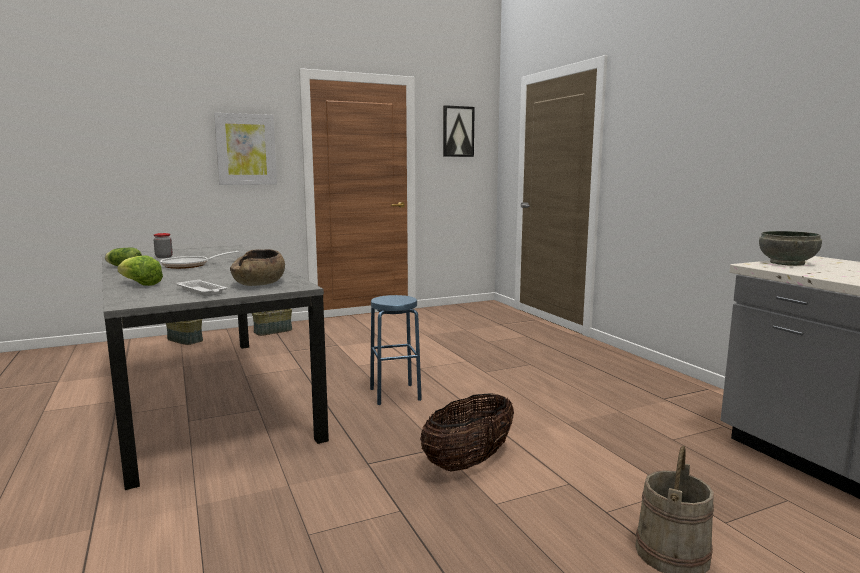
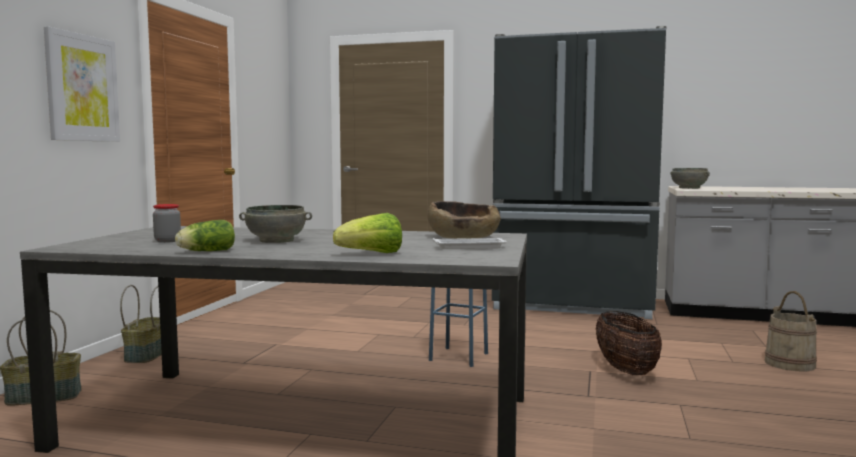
camera: 50 degrees left, 5 degrees down
(190, 265) = (276, 240): frying pan -> grey bowl
(458, 131) = (265, 87): picture -> none
(649, 388) = (573, 305): none -> black fridge

